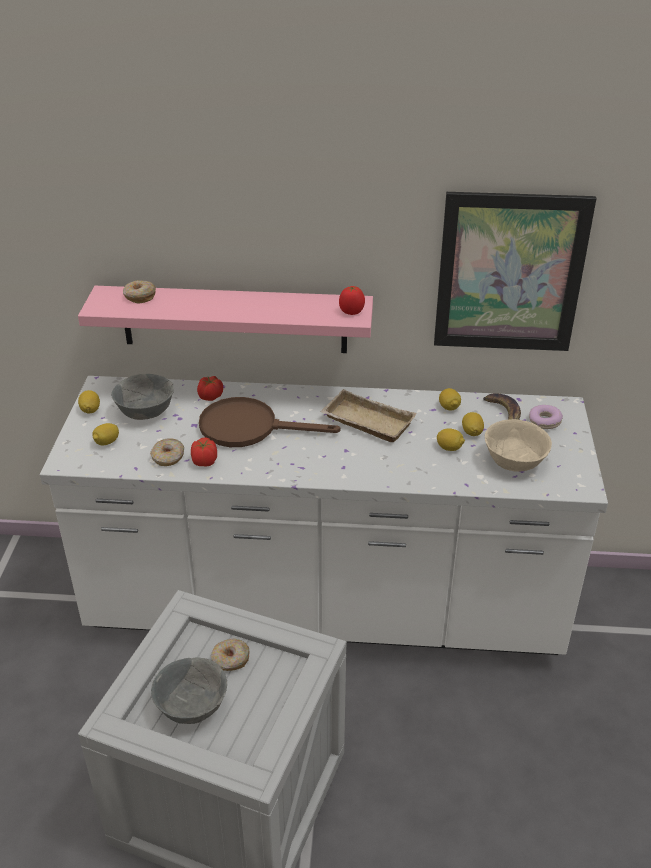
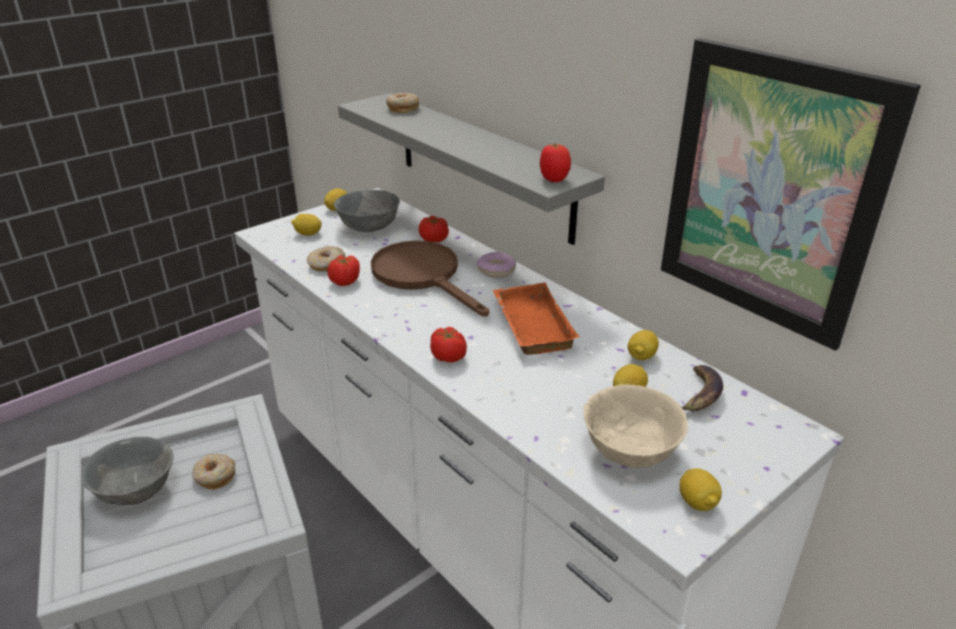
camera: 45 degrees right, 5 degrees down
(234, 319) = (482, 165): pink shelf -> grey shelf
(354, 470) = (448, 357): none -> tomato
(365, 422) = (529, 324): beige tray -> orange tray
(449, 448) = (577, 393): lemon -> lemon (697, 502)
(544, 421) = (742, 432): donut -> donut (496, 270)

